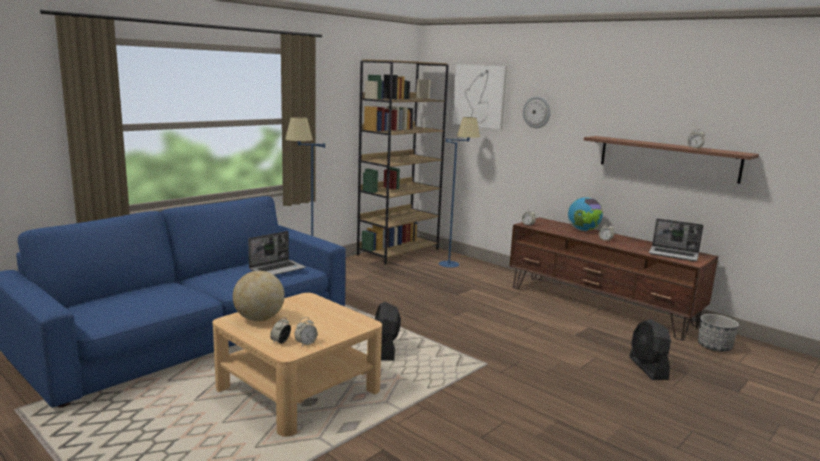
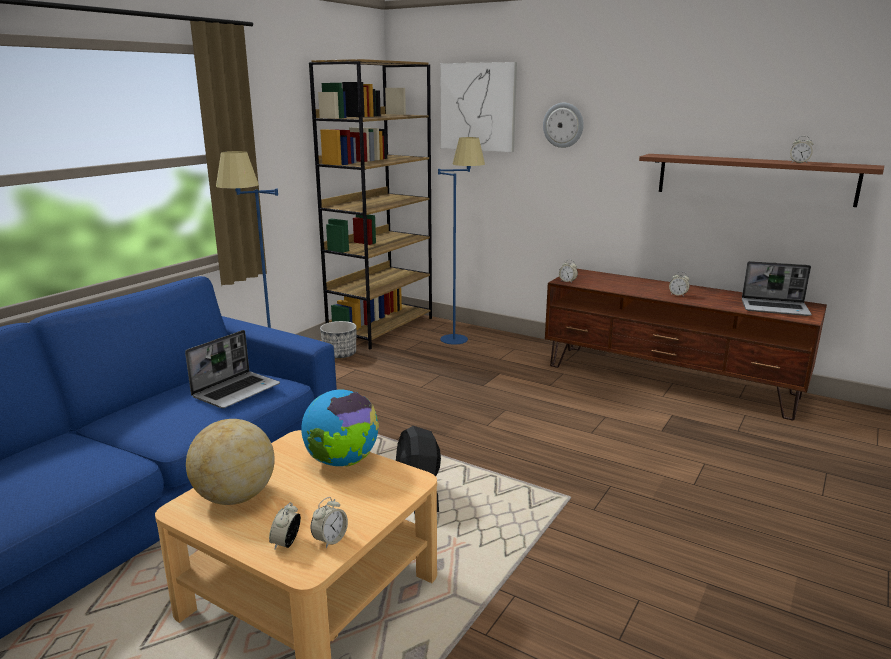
camera: 10 degrees left, 5 degrees up
(583, 230) = (640, 283): globe -> globe (342, 462)
(648, 368) = (777, 471): black fan -> none
(714, 347) = (835, 425): planter -> planter (340, 355)

